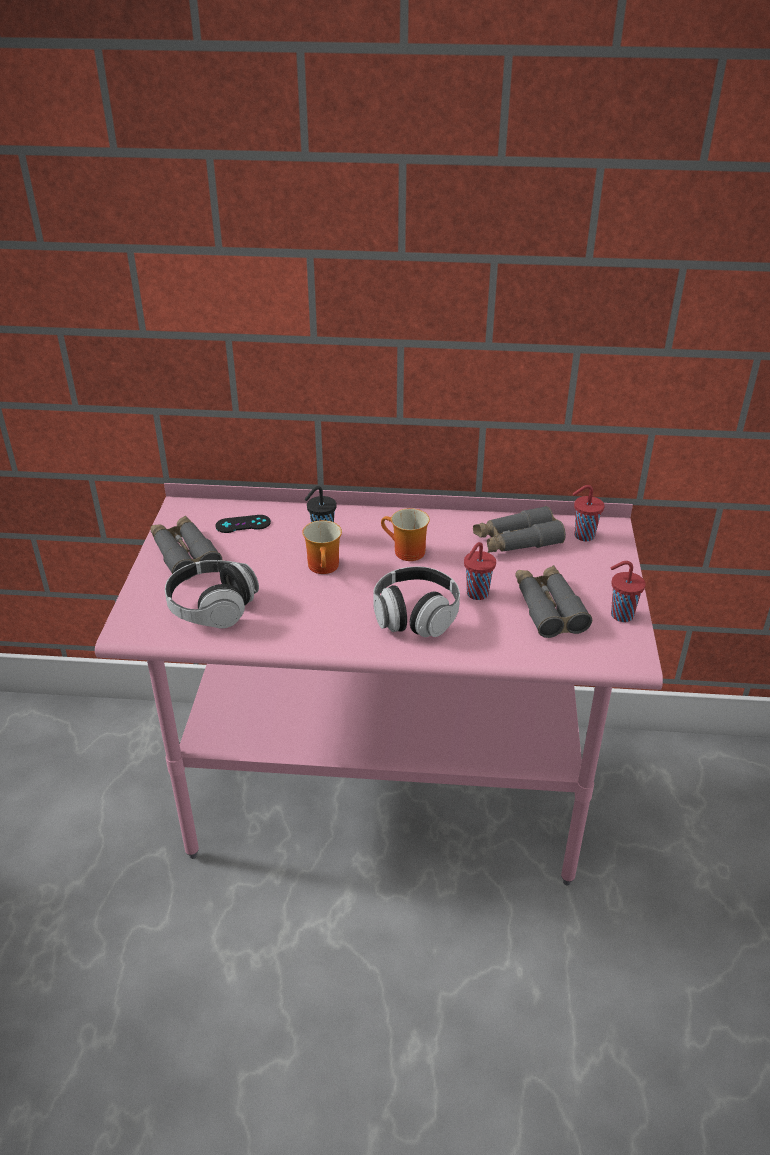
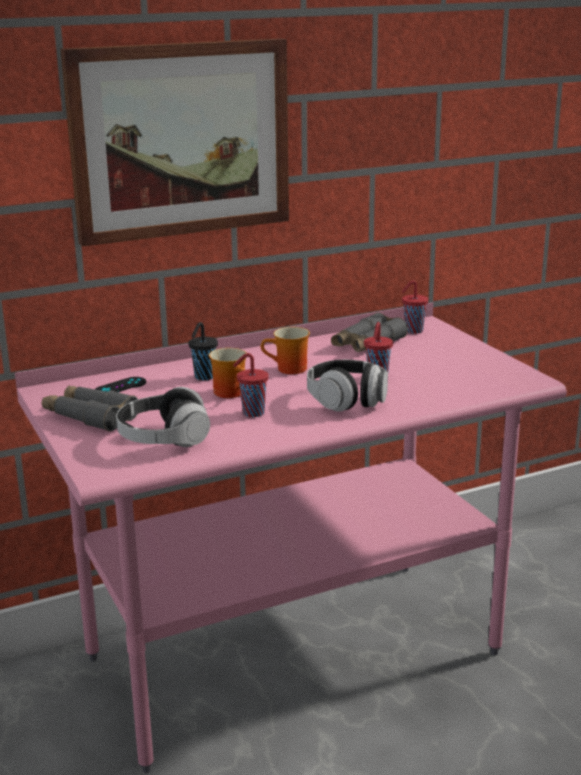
camera: 30 degrees left, 15 degrees down
(339, 290) = (180, 140): none -> picture
(548, 608) = (440, 371): grey binoculars -> none
(620, 615) = (495, 362): red cup -> red cup (252, 413)

